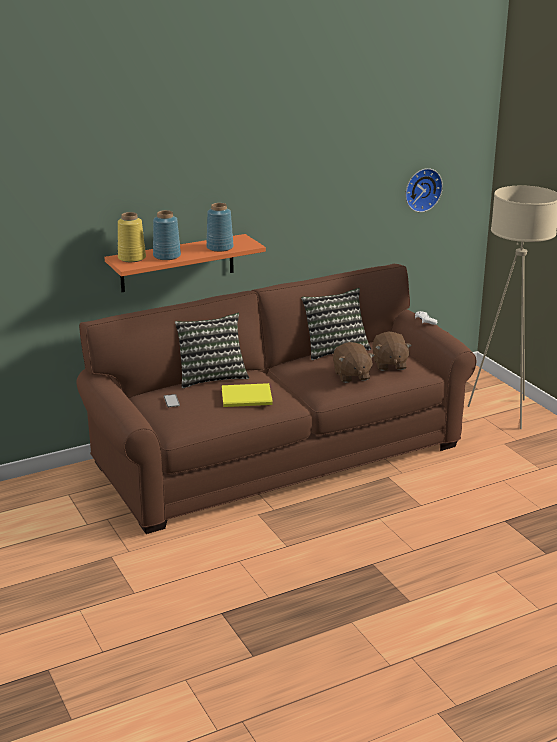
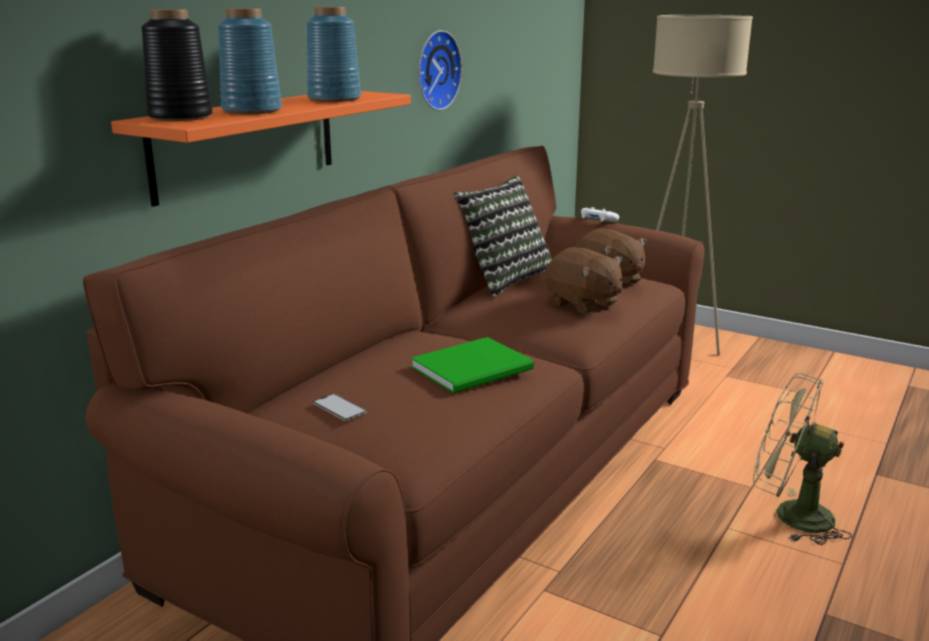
camera: 30 degrees left, 5 degrees down
(132, 258) = (180, 117): yellow vase -> black vase
(211, 376) = (363, 352): pillow -> none
(248, 398) = (476, 368): yellow book -> green book
(420, 523) = (790, 515): none -> green fan
(421, 189) = (529, 40): wall clock -> wall clock (435, 70)

